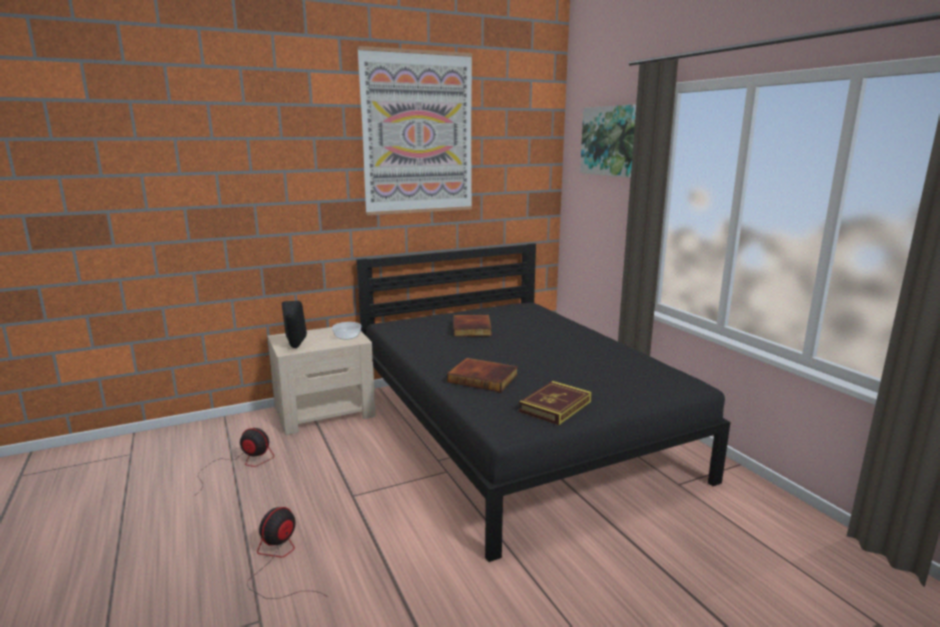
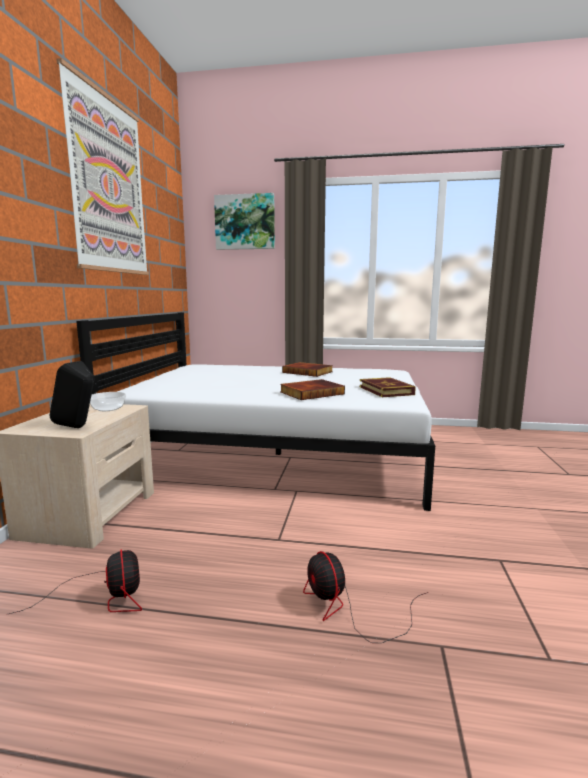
camera: 55 degrees left, 5 degrees down
(240, 465) = (106, 596): fan -> fan turned 105 degrees clockwise
(473, 329) = (207, 379): book -> book (308, 372)
(516, 430) = (276, 453): black bed -> white bed

